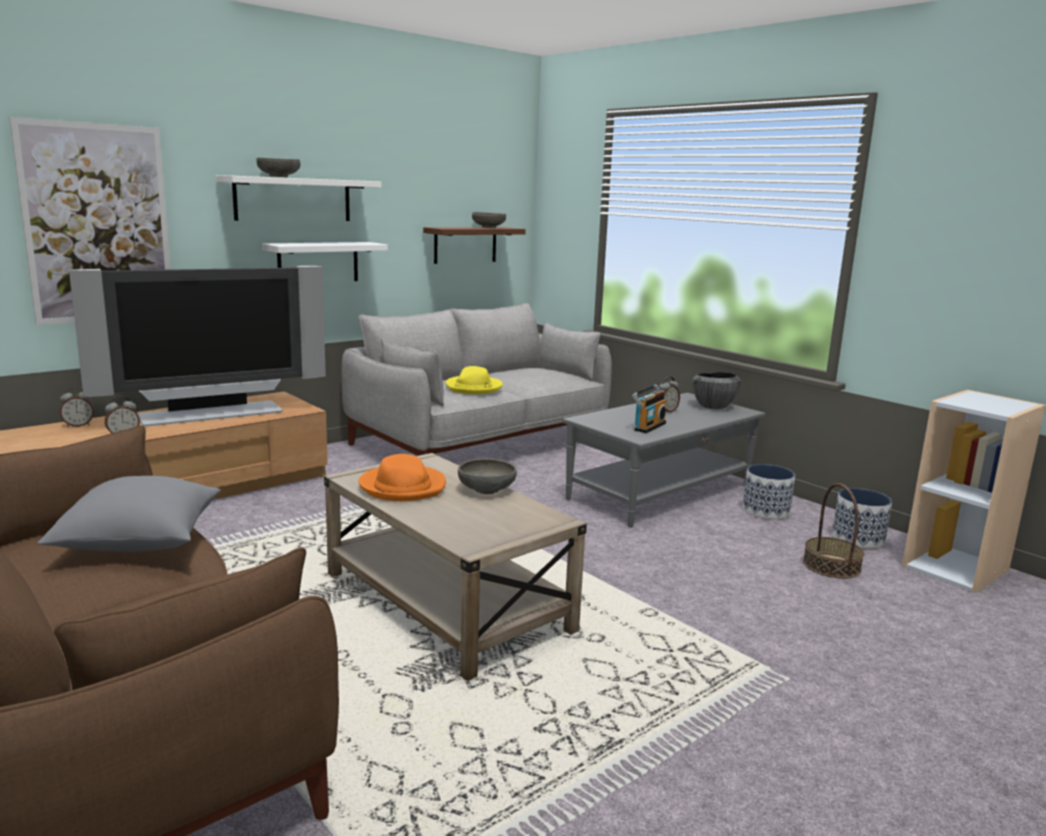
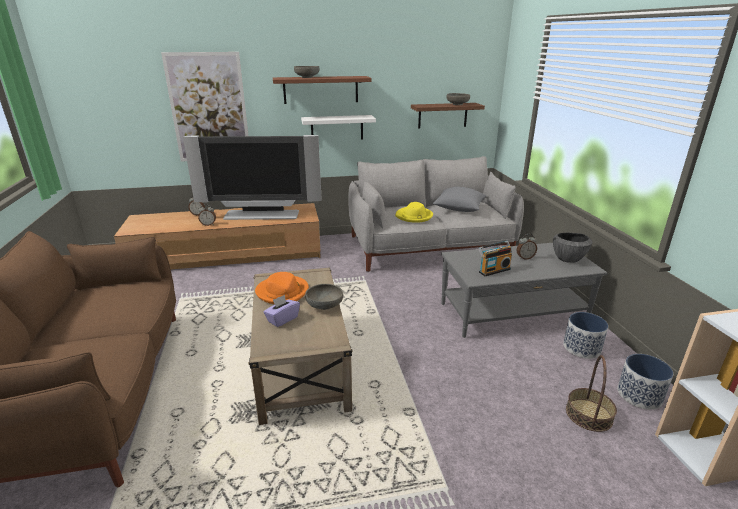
camera: 30 degrees right, 10 degrees up
(138, 541) = (127, 301): grey pillow -> grey pillow (459, 208)
(293, 199) = (321, 89): white shelf -> brown shelf
(448, 513) = (282, 319): none -> purple tissue box

